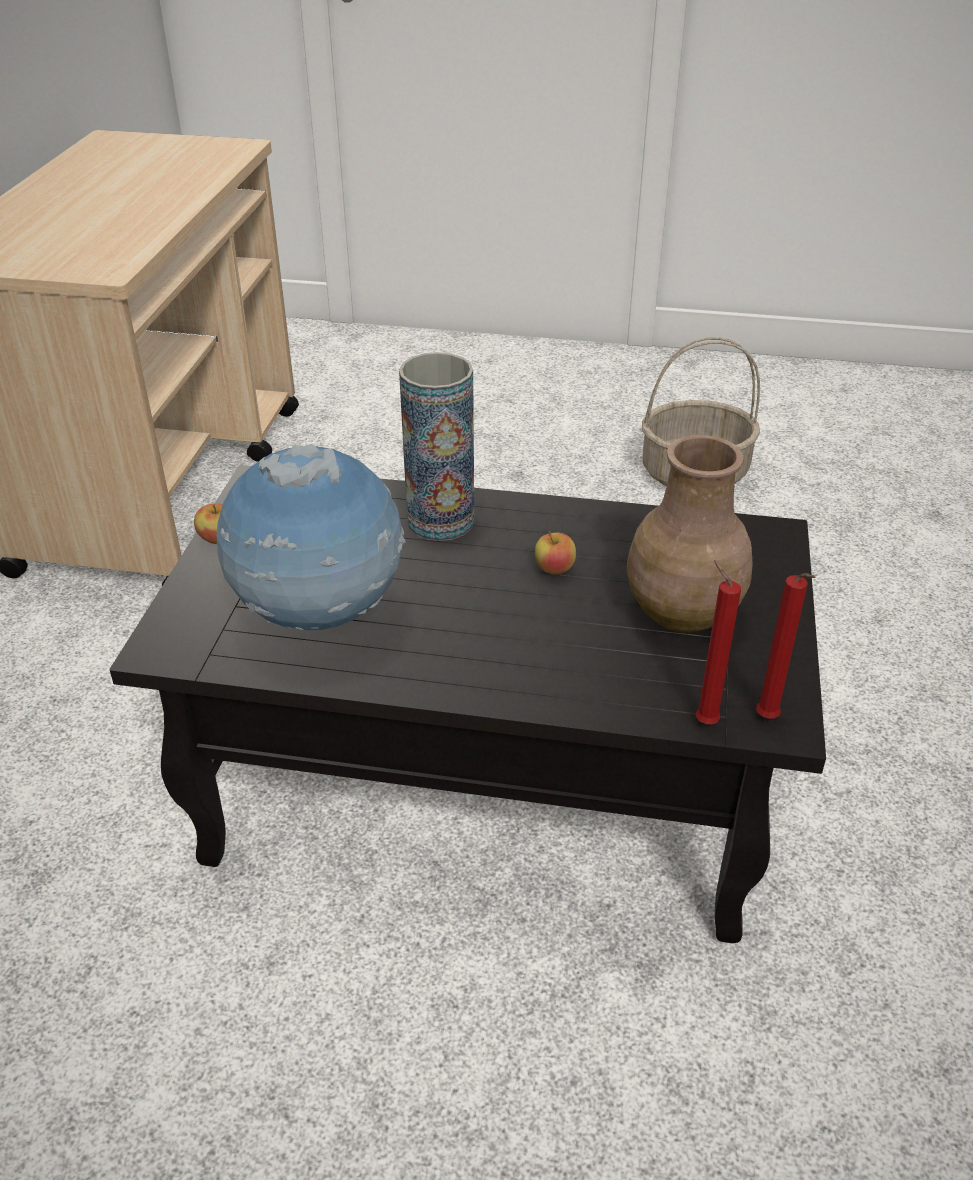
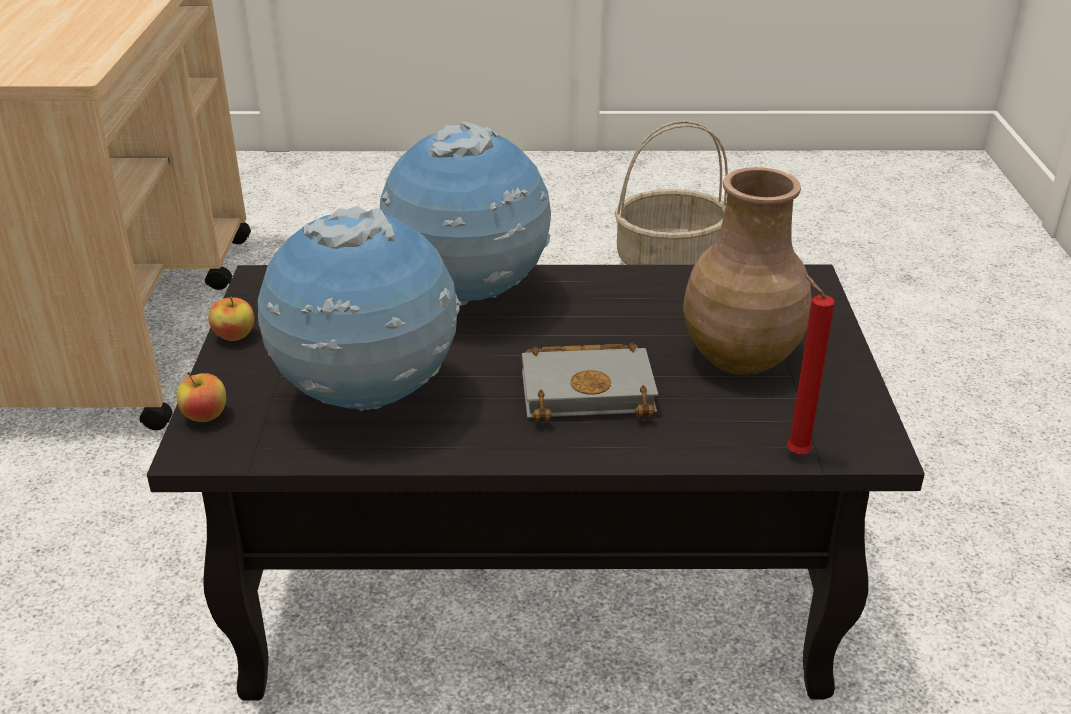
camera: 10 degrees left, 5 degrees down
(440, 520) = (468, 297): vase -> globe
(527, 630) = (590, 389): none -> grey book
(554, 569) = (599, 331): apple -> apple (205, 416)
(769, 720) = (858, 445): red candle -> none

